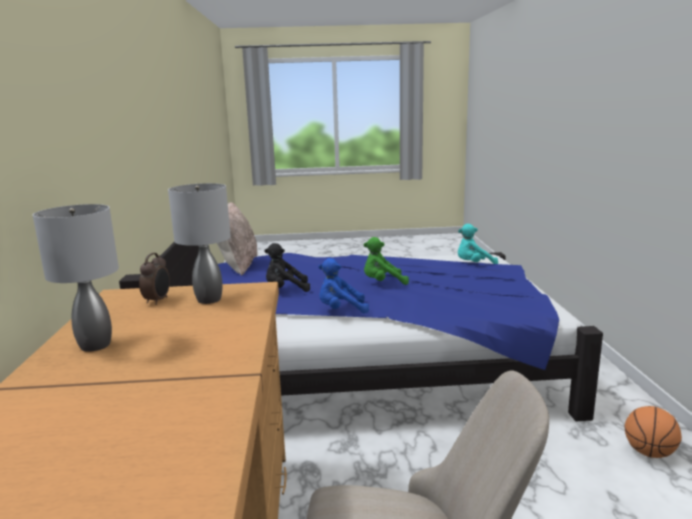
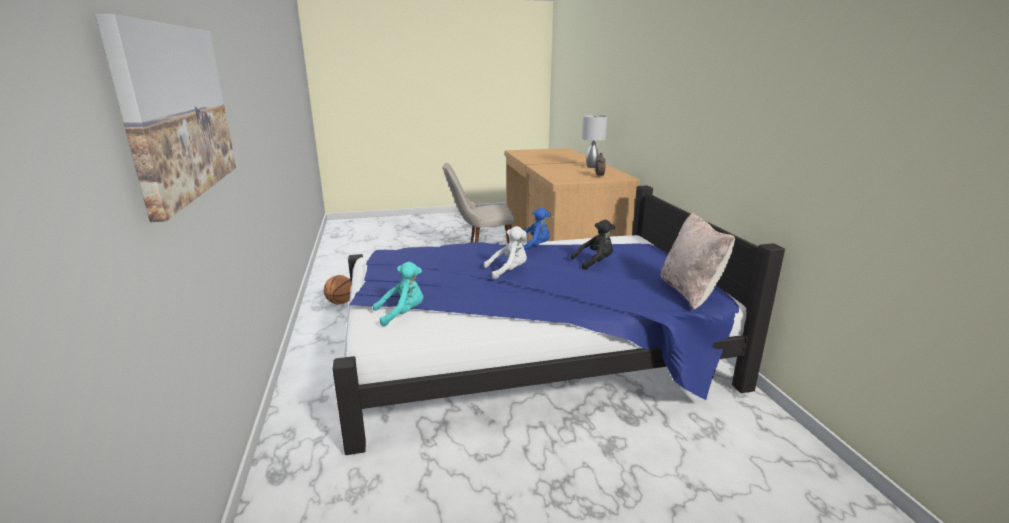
camera: 170 degrees right, 5 degrees up
(208, 299) = (576, 177): grey table lamp -> none
(383, 283) = (508, 271): green plush toy -> white plush toy
(576, 96) = (177, 112): none -> picture

